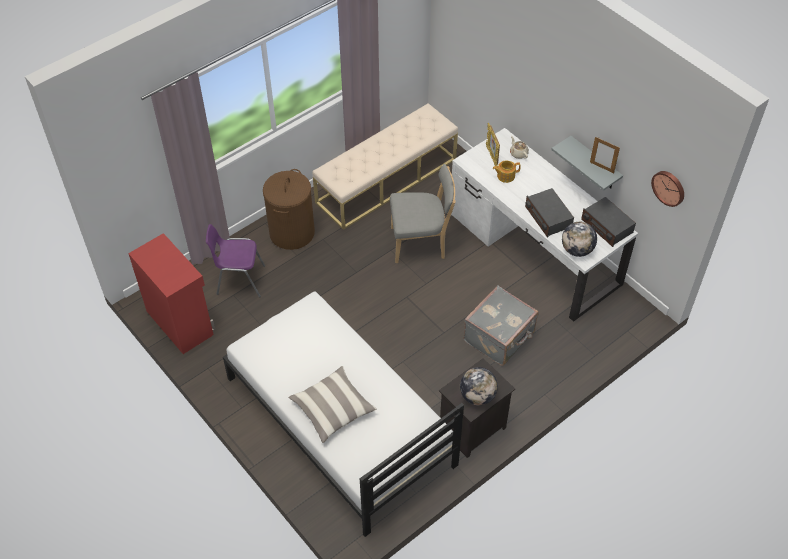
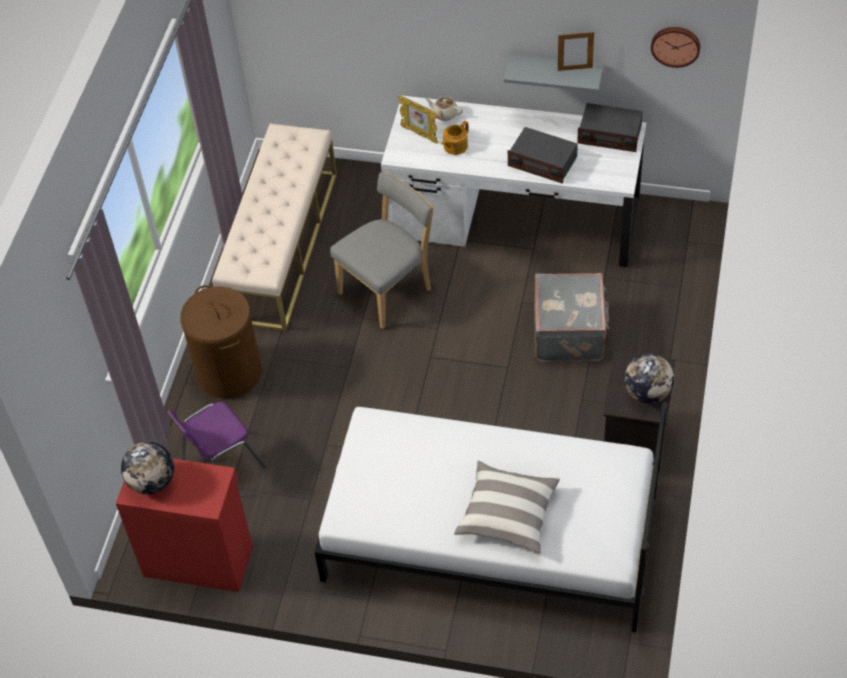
camera: 35 degrees left, 0 degrees up
(577, 250) = (605, 177): globe -> globe (152, 482)

